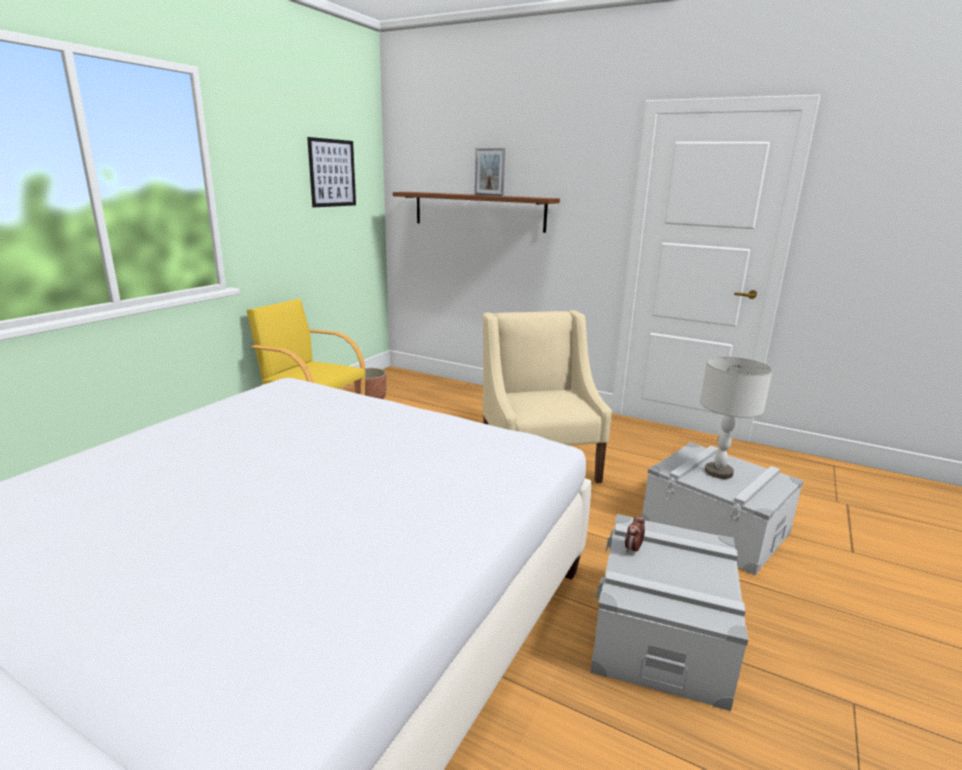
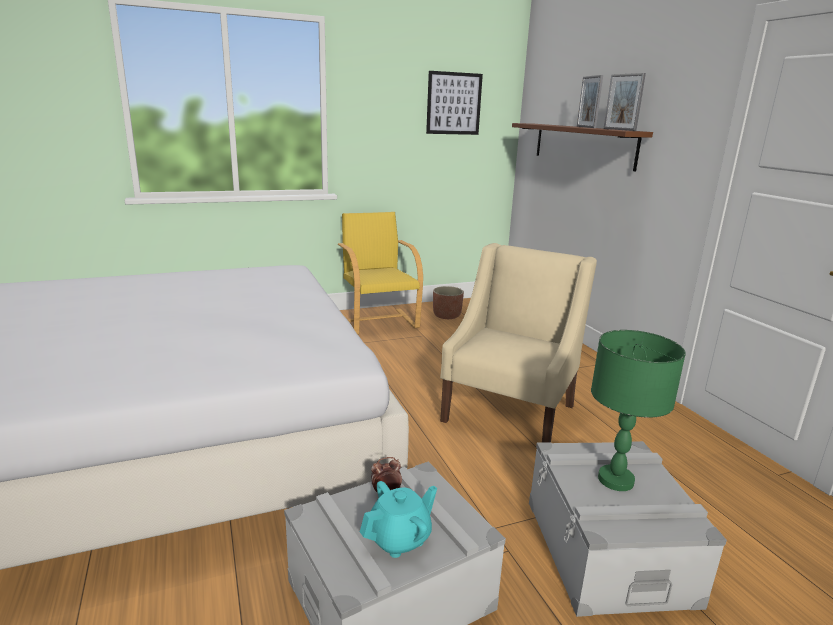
camera: 40 degrees right, 0 degrees up
(531, 197) = (619, 129): none -> picture frame
(693, 573) = (399, 539): none -> turquoise teapot
(719, 472) = (616, 480): grey table lamp -> green table lamp

